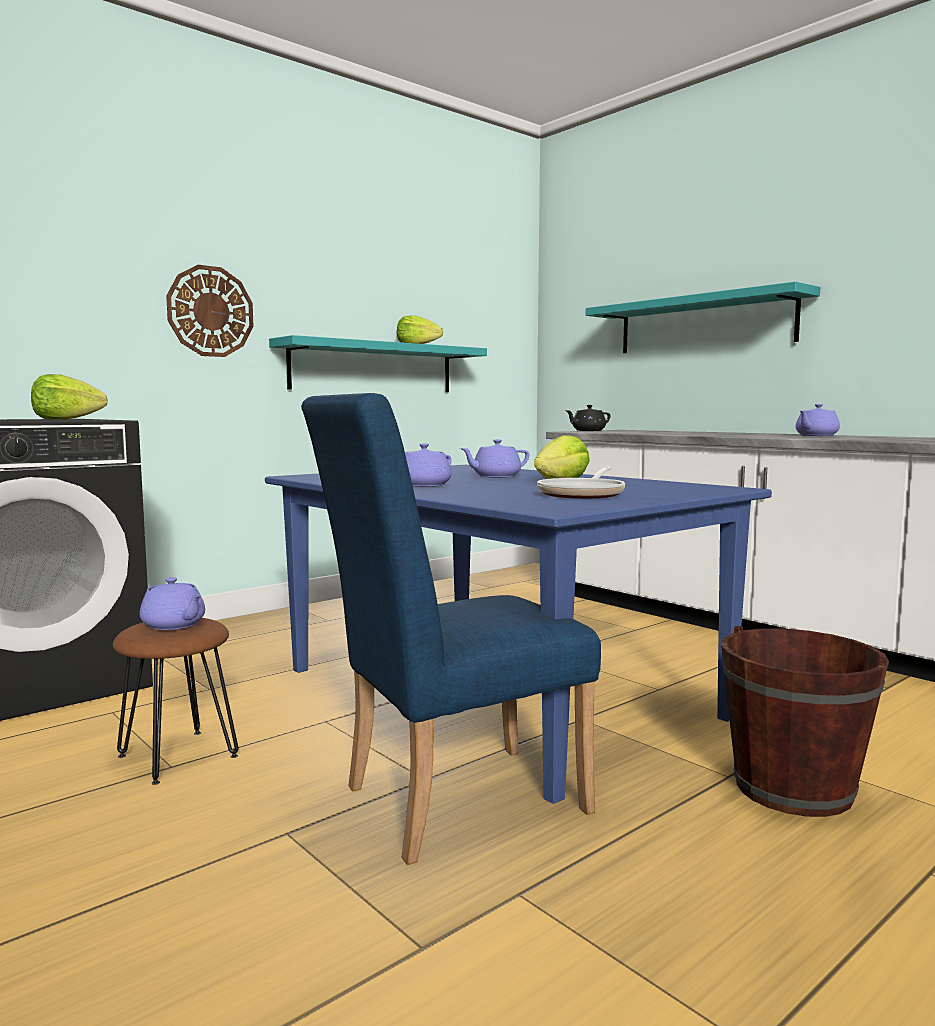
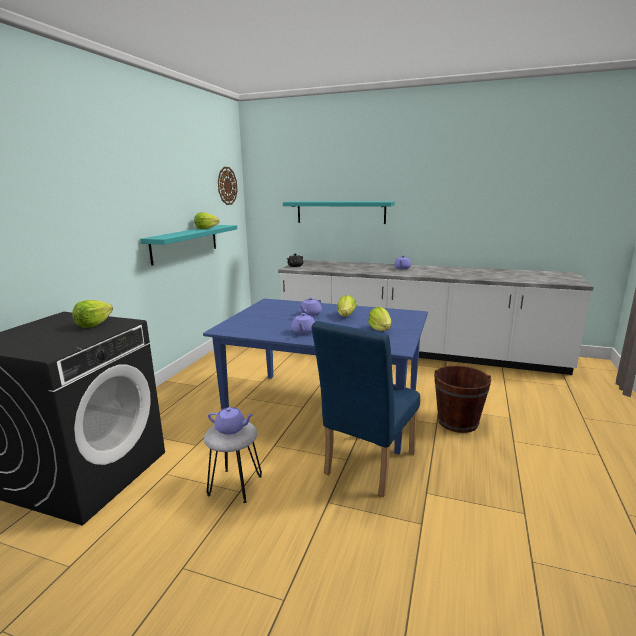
camera: 30 degrees left, 10 degrees up
(177, 756) = (234, 485): brown stool -> grey stool
(210, 311) = (112, 229): wall clock -> wall clock (227, 186)
(584, 494) = (380, 330): frying pan -> lettuce

